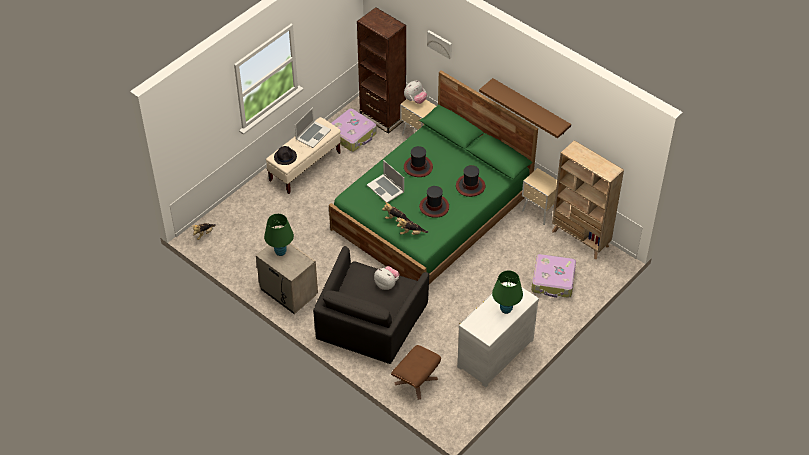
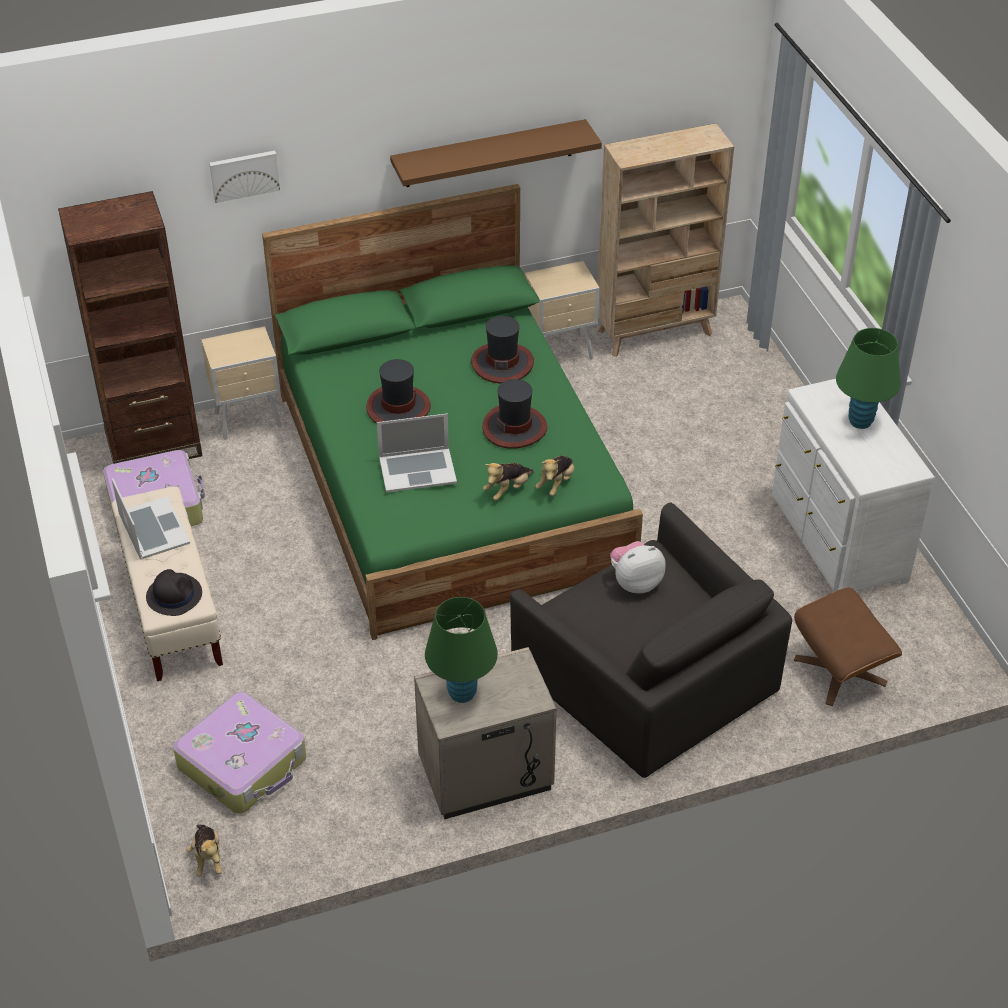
camera: 60 degrees left, 5 degrees down
(415, 100) = (222, 346): plush toy -> none
(553, 281) = (724, 400): suitcase -> suitcase (244, 763)

